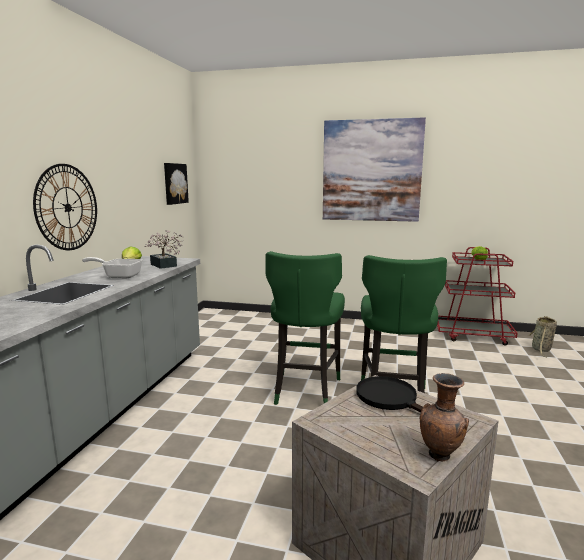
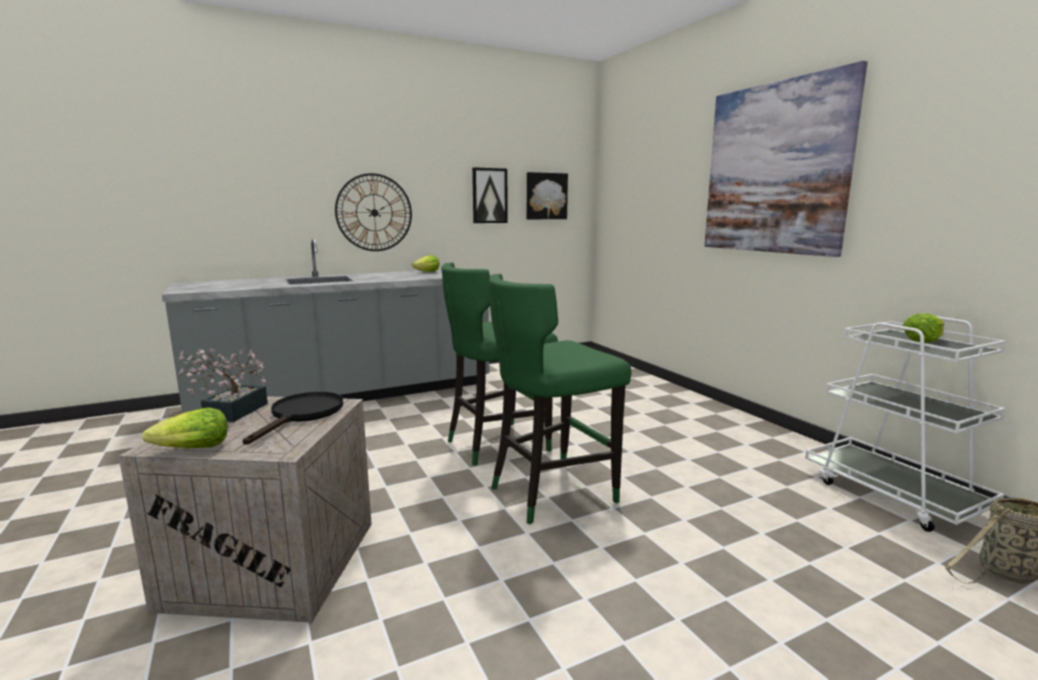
camera: 50 degrees right, 0 degrees up
(119, 276) = (384, 277): frying pan -> none
(144, 184) = (489, 195): none -> picture
(164, 266) = (440, 276): potted plant -> potted plant (231, 413)
(440, 455) = (193, 449): brown vase -> lettuce
(473, 335) = (893, 494): red cart -> white cart

